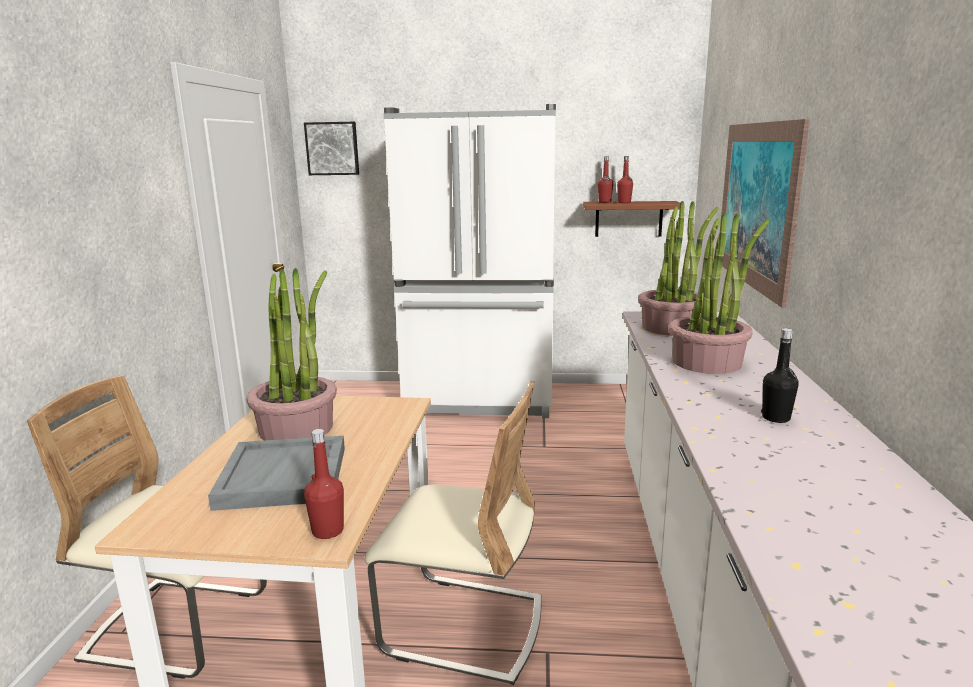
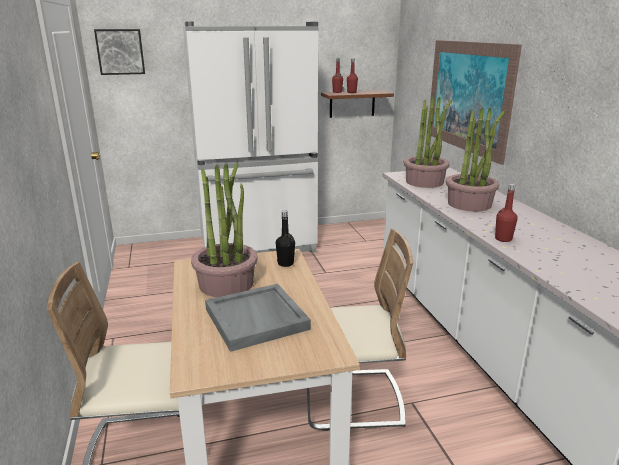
camera: 20 degrees left, 5 degrees up
(328, 531) = (328, 348): red bottle -> red bottle (503, 239)
(776, 418) = (539, 235): black bottle -> black bottle (285, 263)

